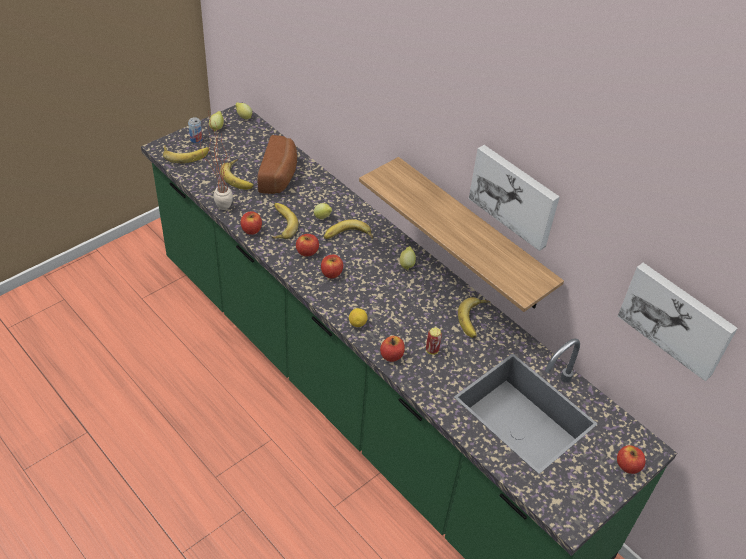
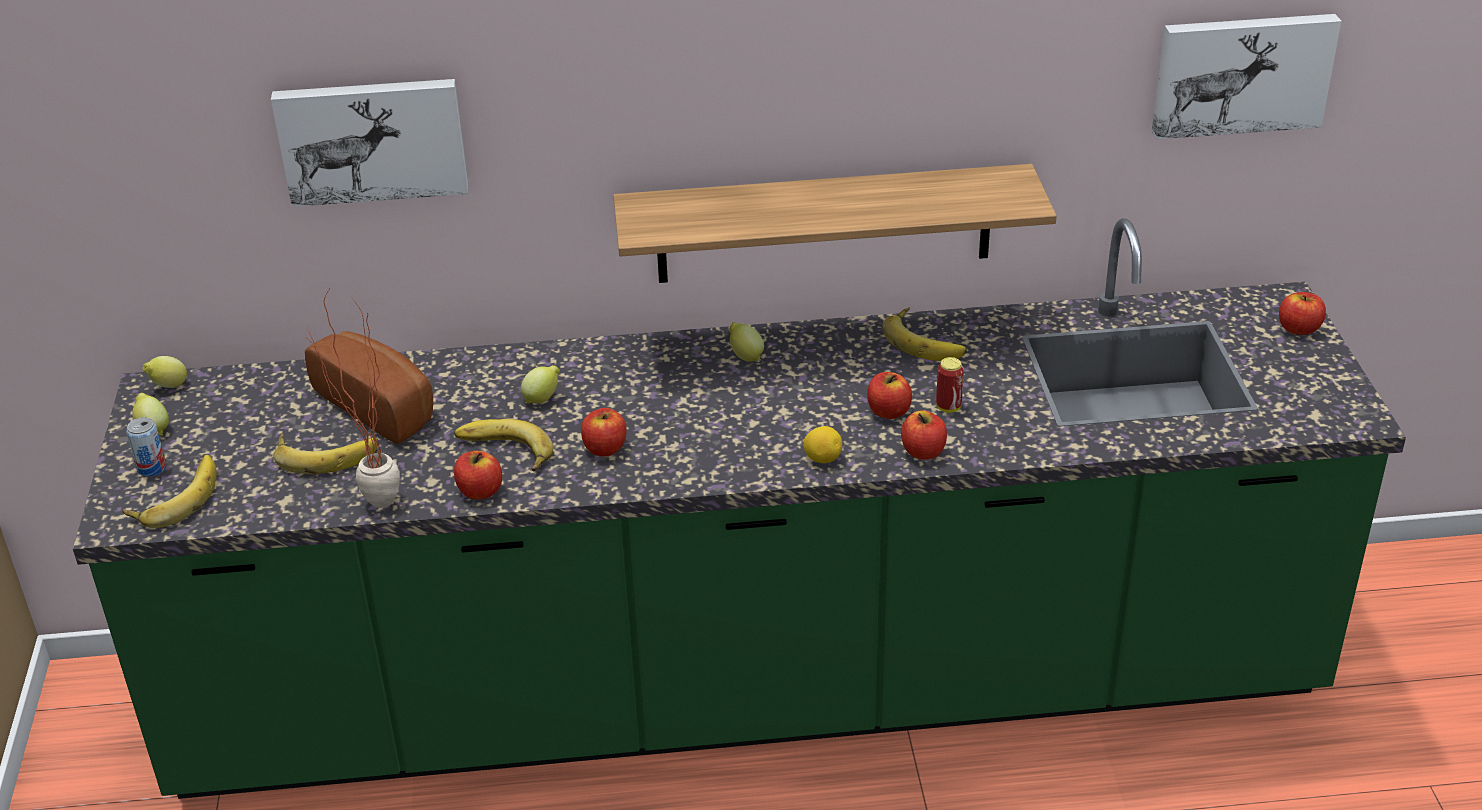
camera: 50 degrees left, 10 degrees down
(331, 273) = (683, 442): apple -> apple (888, 411)
(348, 237) = (619, 390): banana -> none
(515, 195) = (899, 84): picture -> picture (372, 139)

